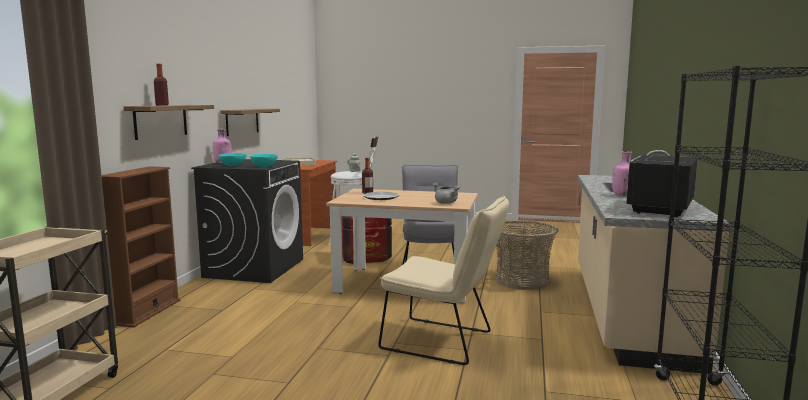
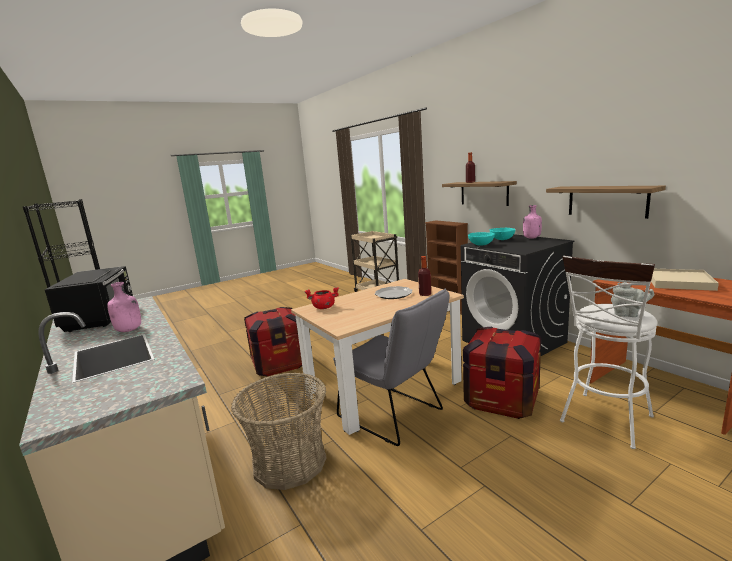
camera: 135 degrees right, 5 degrees up
(444, 342) = (278, 363): beige chair -> crate
(446, 203) = (323, 308): grey cooking pot -> red cooking pot

